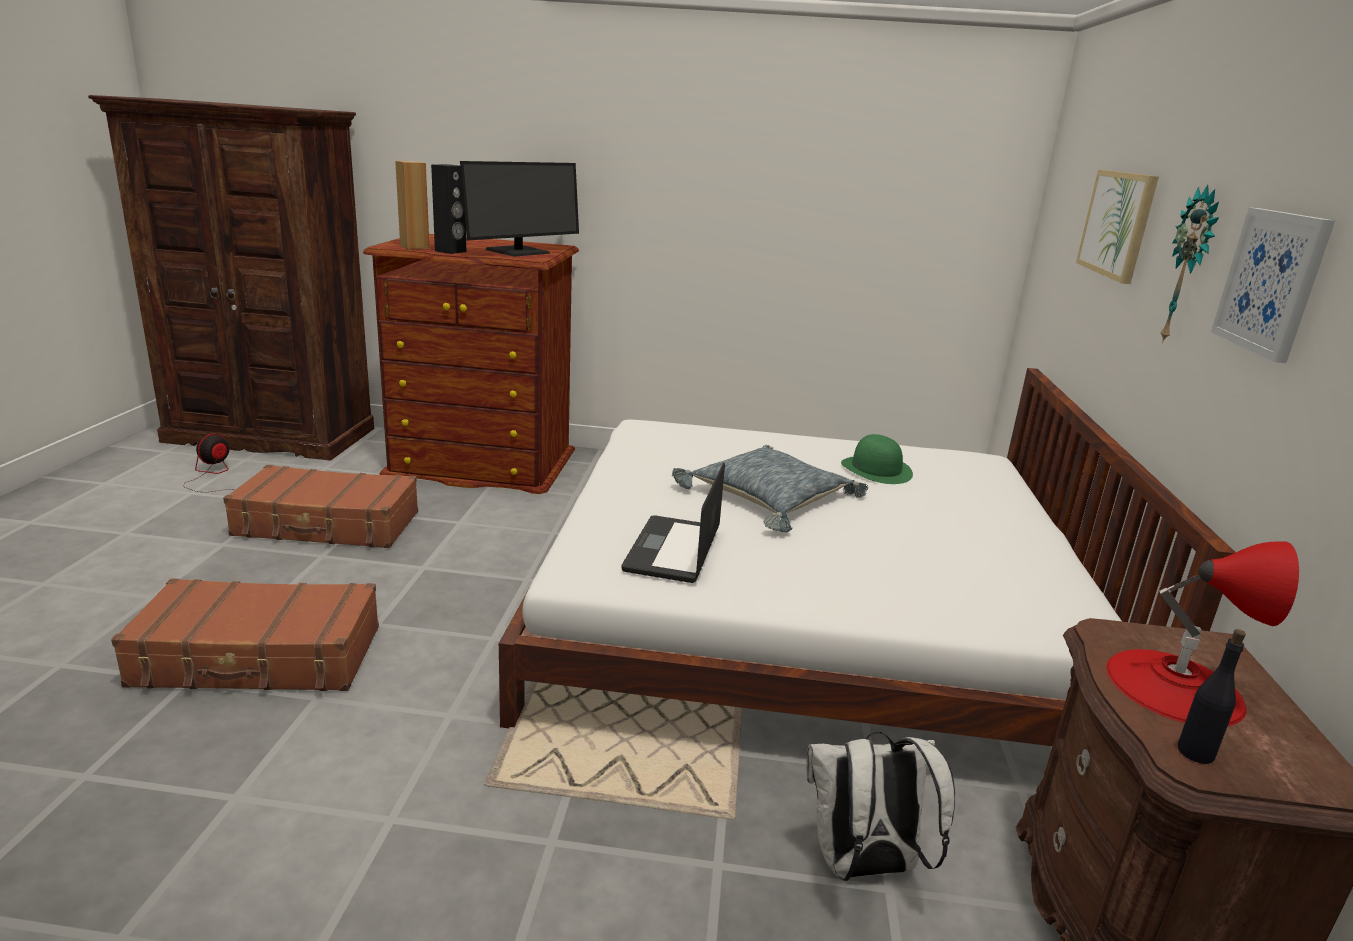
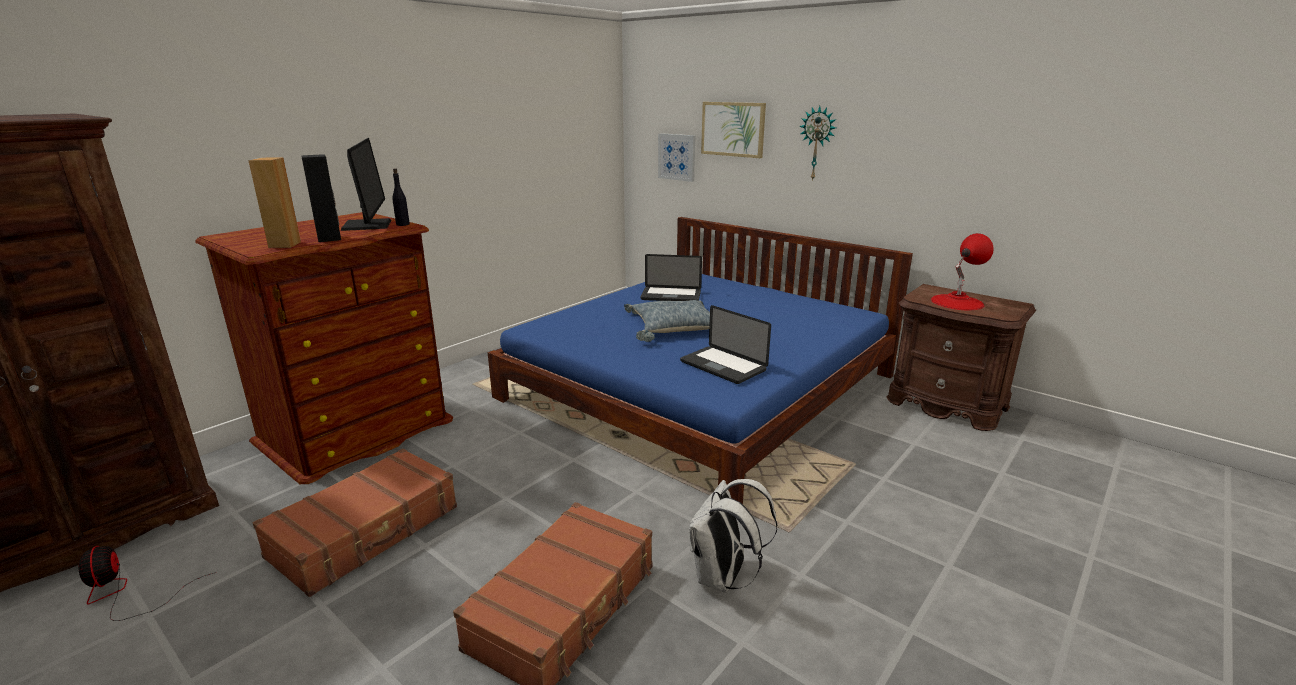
camera: 55 degrees left, 0 degrees up
(806, 610) = (699, 386): white bed -> blue bed
(863, 866) = (899, 444): white backpack -> white backpack (723, 578)
(876, 469) = (671, 296): green hat -> laptop
(1195, 752) = (999, 313): black bottle -> black bottle (403, 224)
(1272, 282) = (884, 143): picture -> picture (677, 157)

